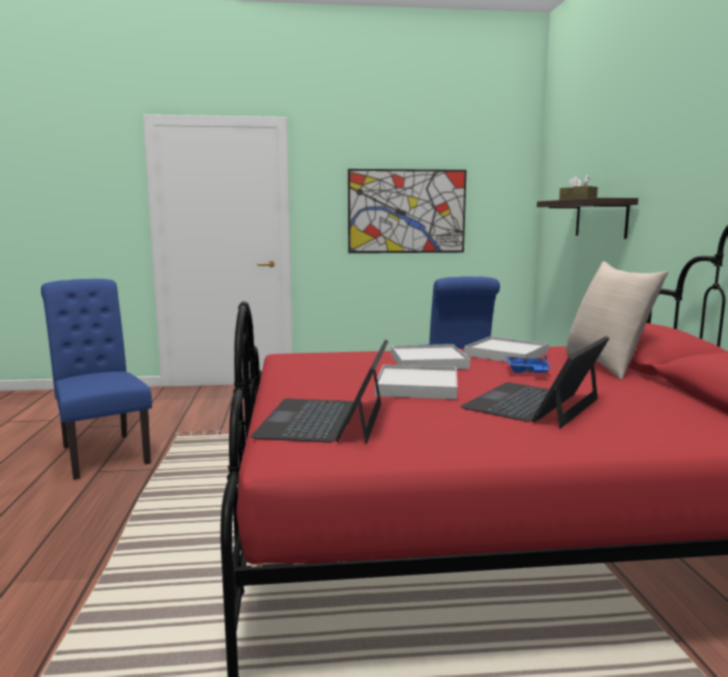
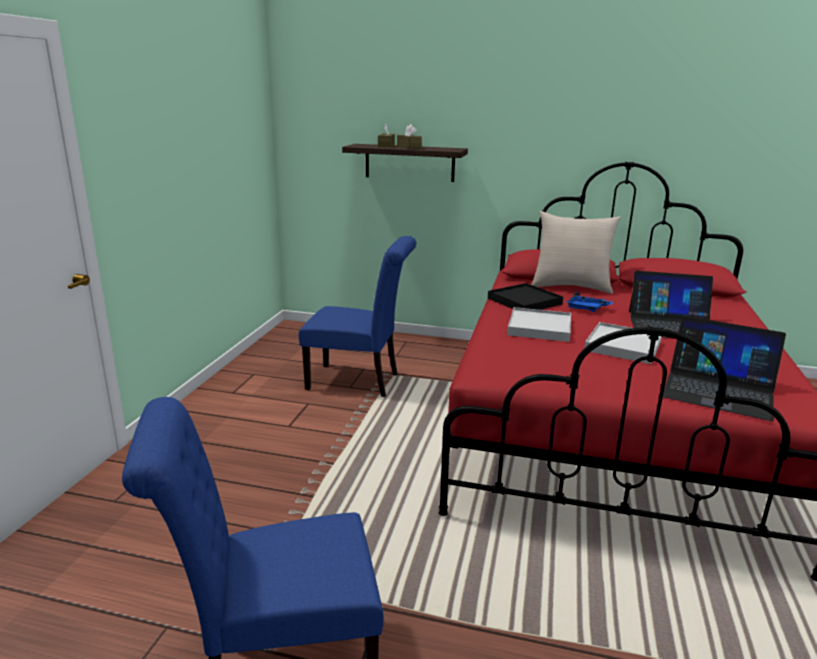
camera: 70 degrees left, 10 degrees up
(406, 211) = (195, 165): picture -> none
(506, 354) = (524, 301): white tray -> black tray
(533, 404) = (671, 326): laptop -> laptop turned 45 degrees counterclockwise

